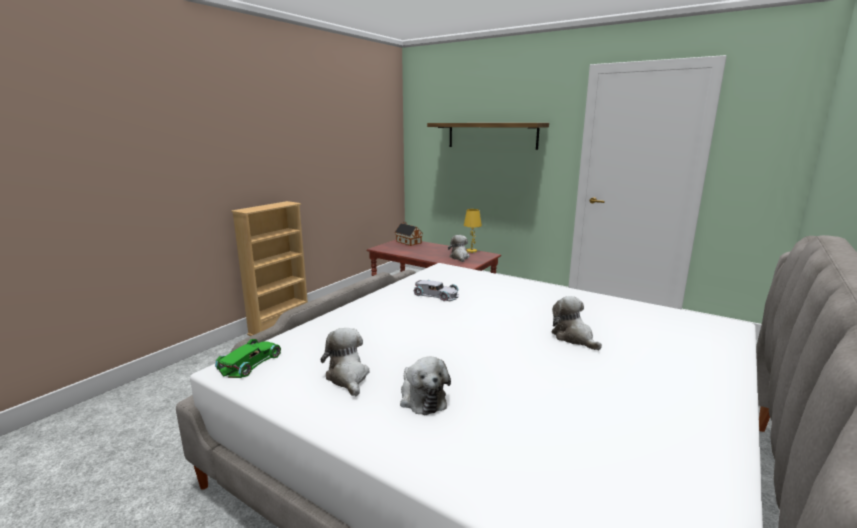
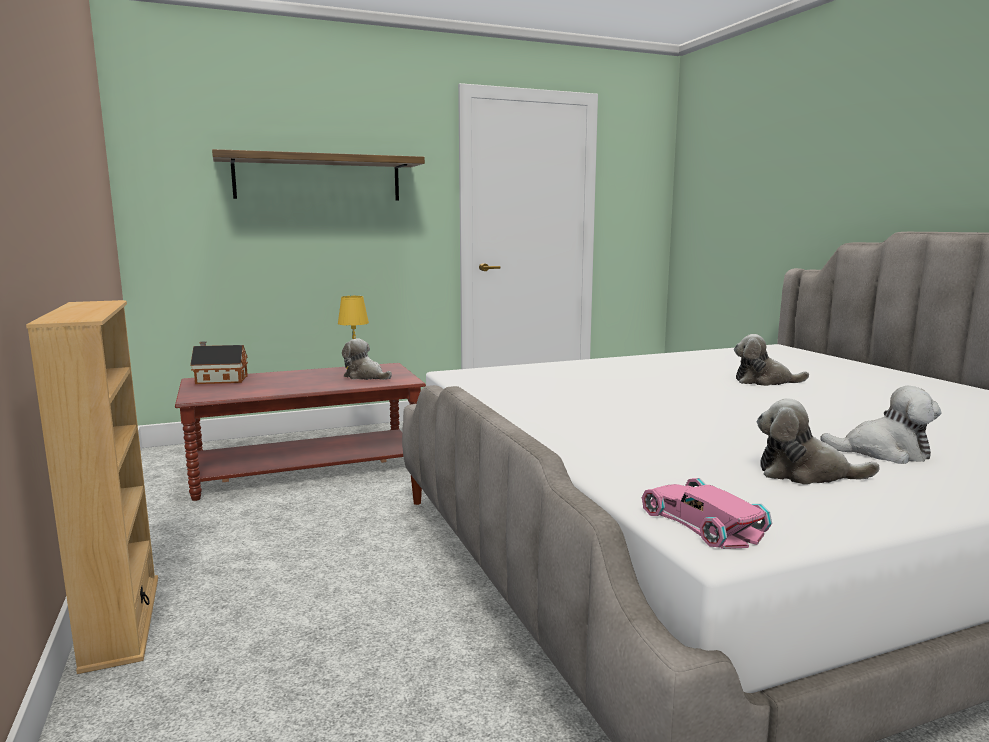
camera: 55 degrees left, 5 degrees down
(251, 362) = (702, 522): green toy car -> pink toy car
(436, 295) = (561, 394): white toy car -> none

